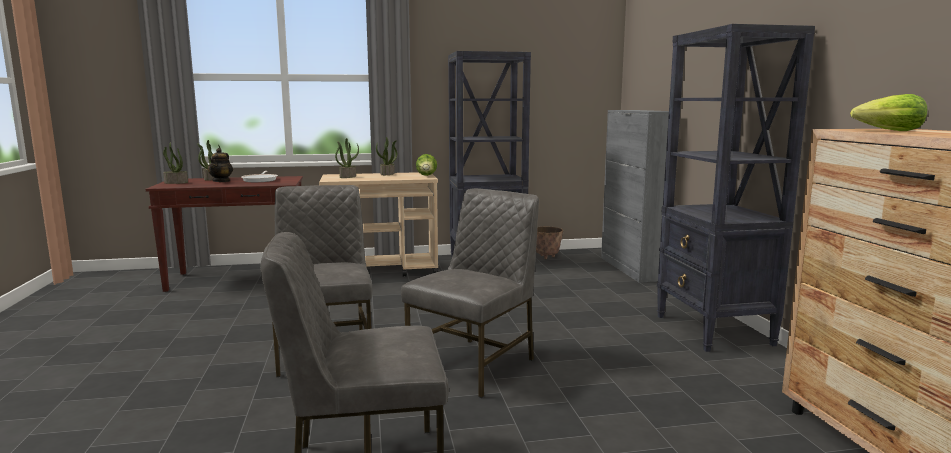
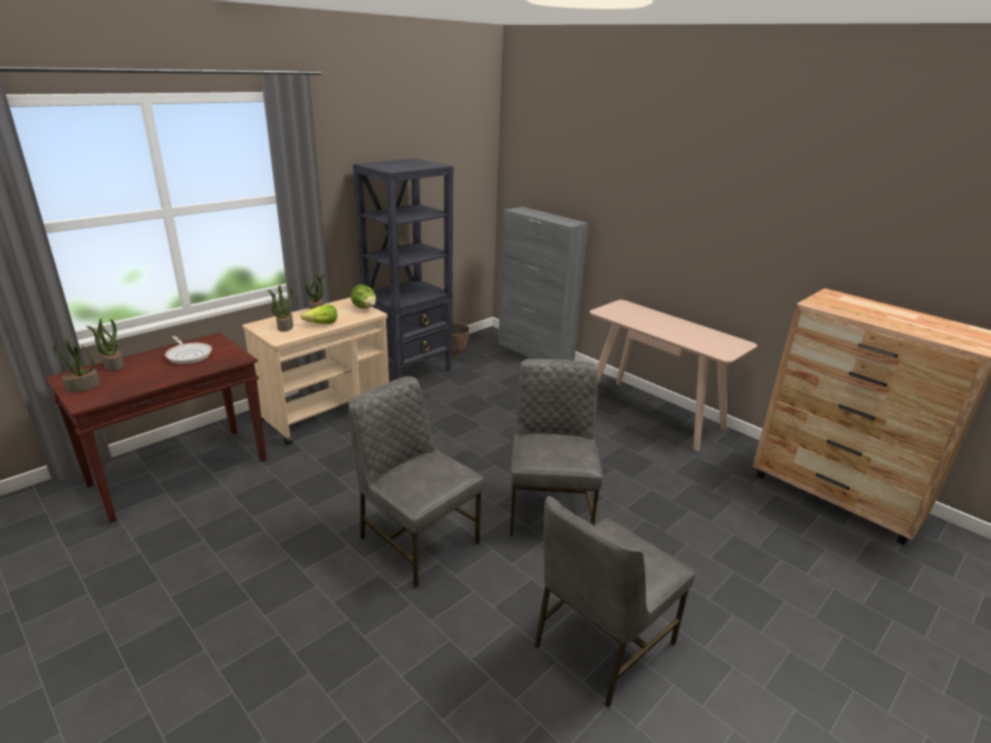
camera: 35 degrees left, 15 degrees up
(221, 181) = (142, 369): teapot -> none
(713, 330) = (654, 413): black bookcase -> beige console table
(889, 131) = (846, 308): lettuce -> lettuce (322, 324)

